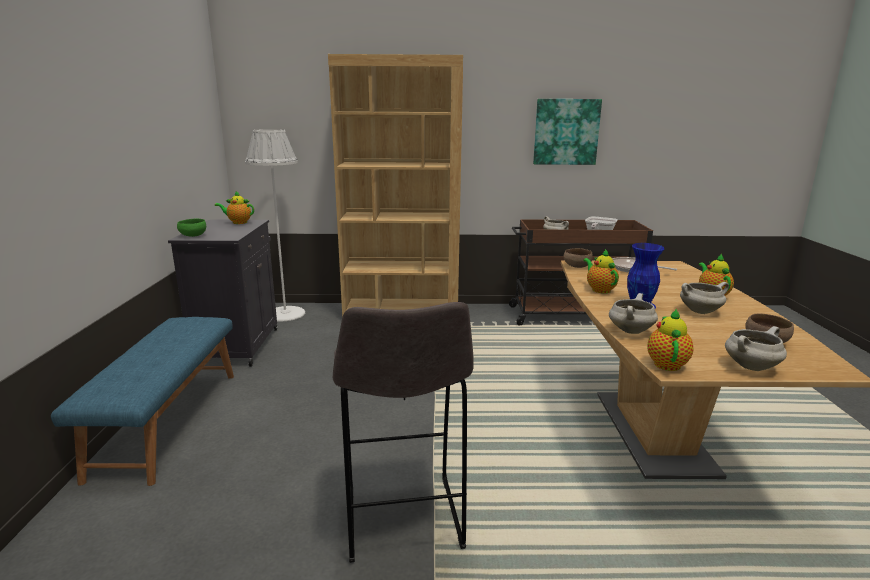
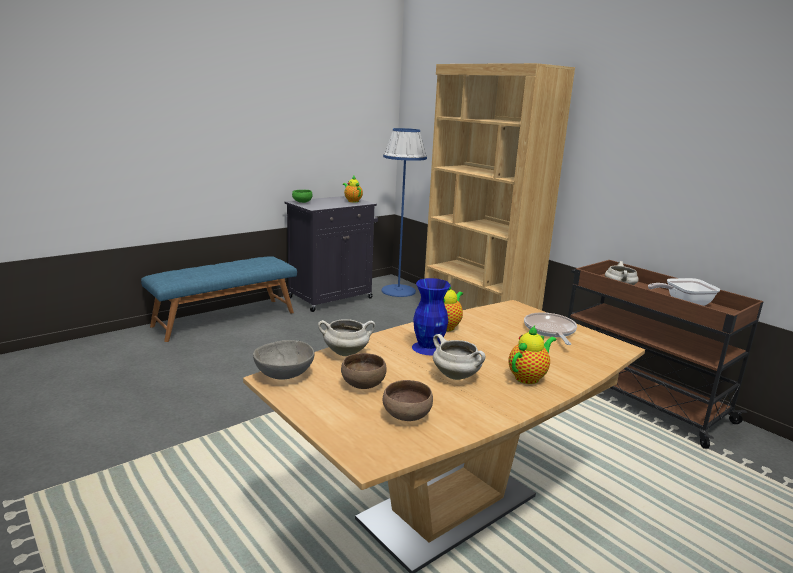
camera: 50 degrees right, 0 degrees up
(285, 314) = (398, 291): white floor lamp -> blue floor lamp
(403, 520) = (197, 424): grey stool -> none
(566, 132) = (687, 161): picture -> none
(576, 267) = (503, 308): brown bowl -> brown bowl (362, 384)
(666, 363) = (283, 375): teapot -> grey bowl
(751, 366) = (322, 412): white cooking pot -> none

